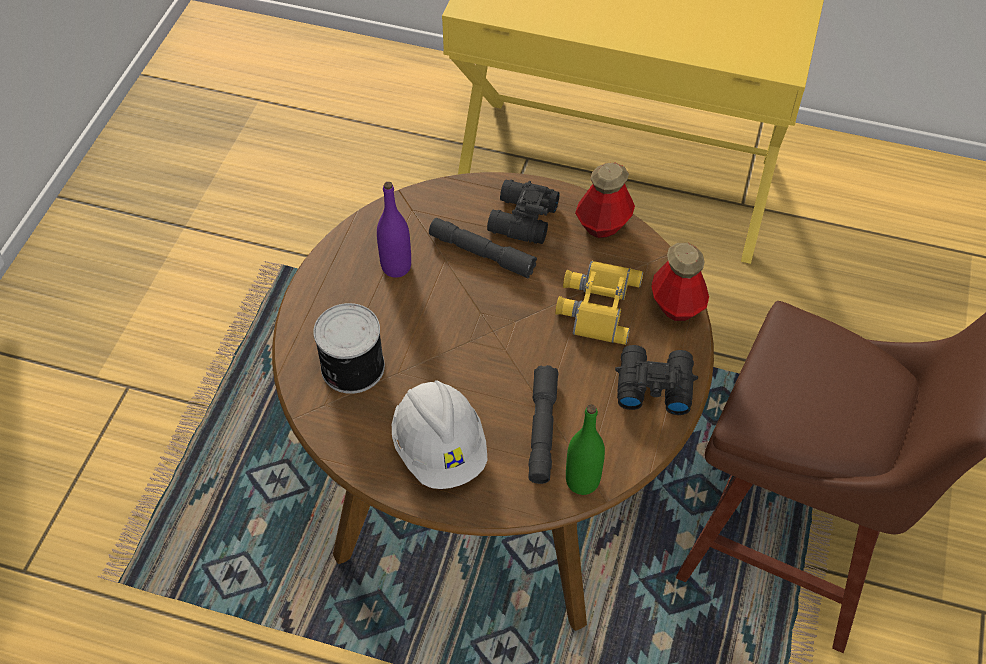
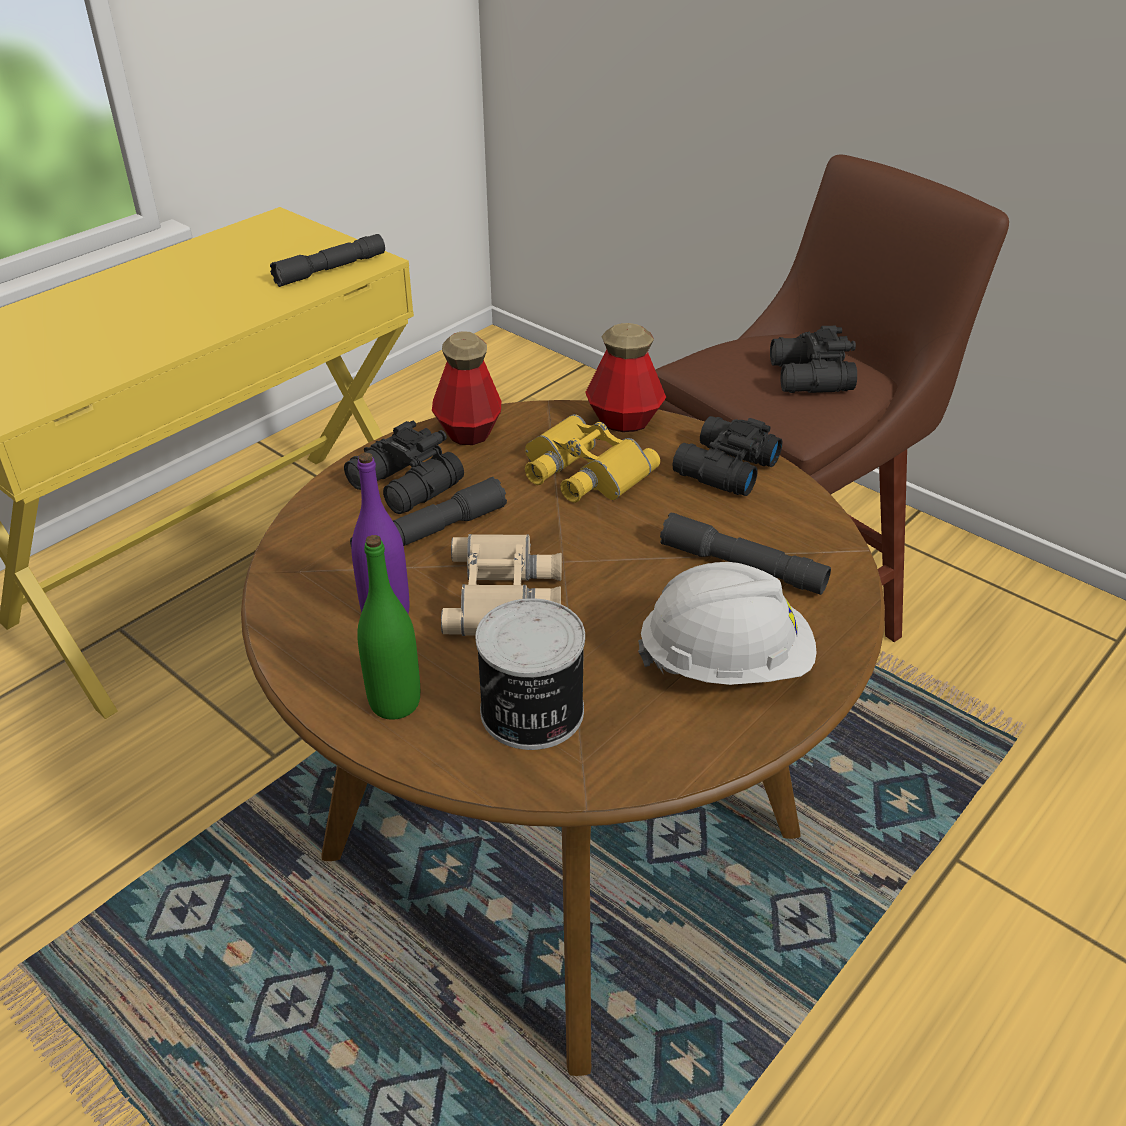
camera: 65 degrees left, 15 degrees down
(444, 315) = (505, 595): none -> beige binoculars
(582, 481) = (833, 558): green bottle -> green bottle (395, 702)
(752, 53) = (330, 269): none -> grey flashlight
(826, 404) = (808, 378): none -> black binoculars

